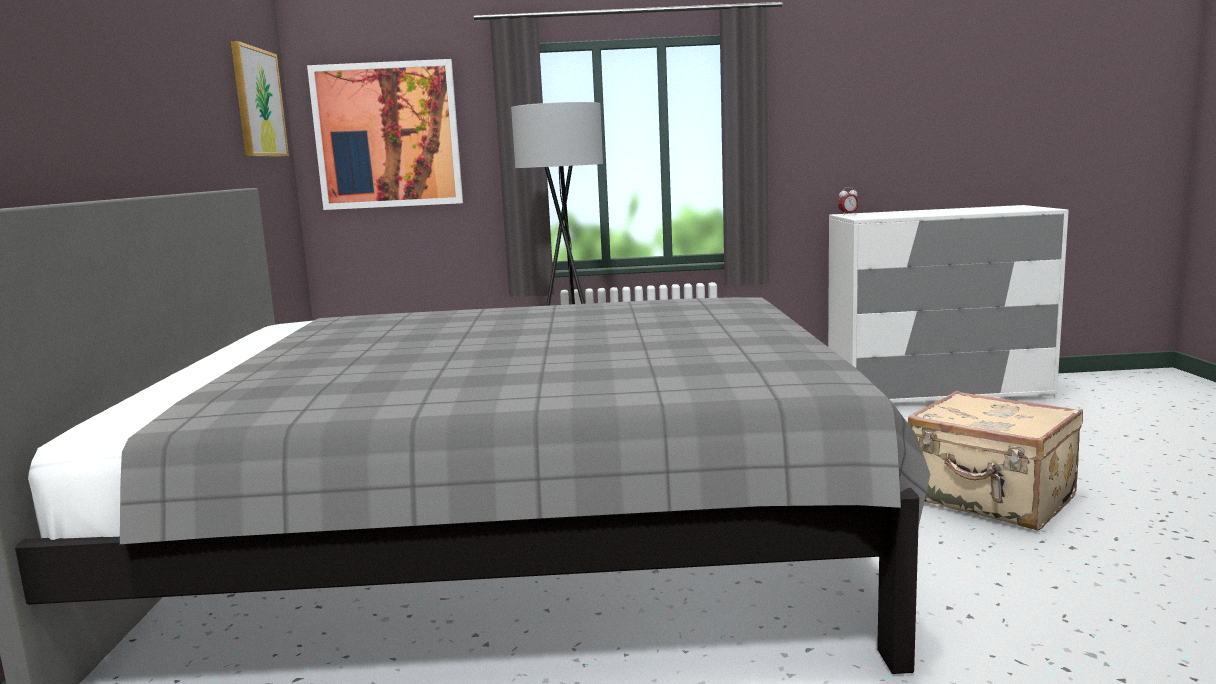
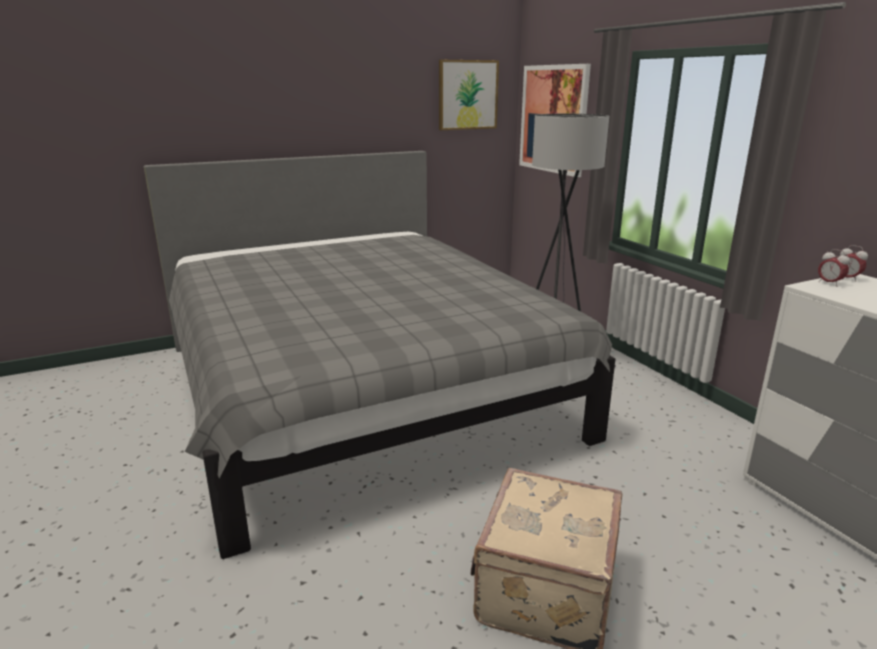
camera: 65 degrees right, 10 degrees up
(857, 216) = (829, 283): none -> alarm clock

